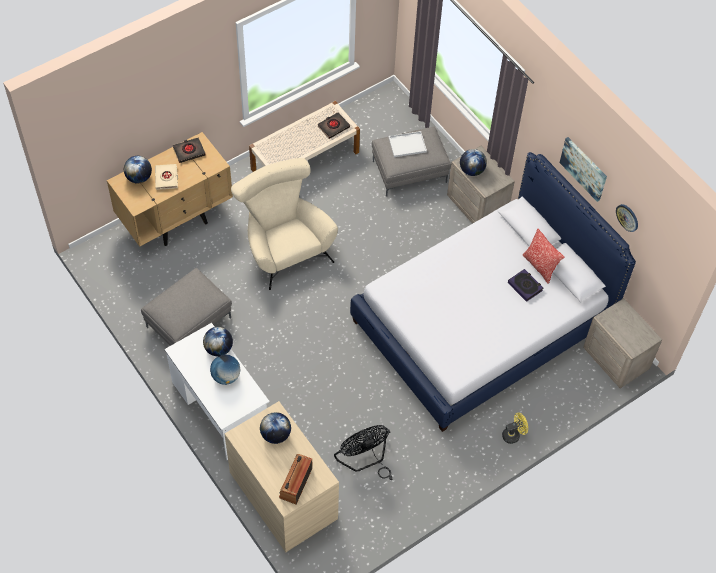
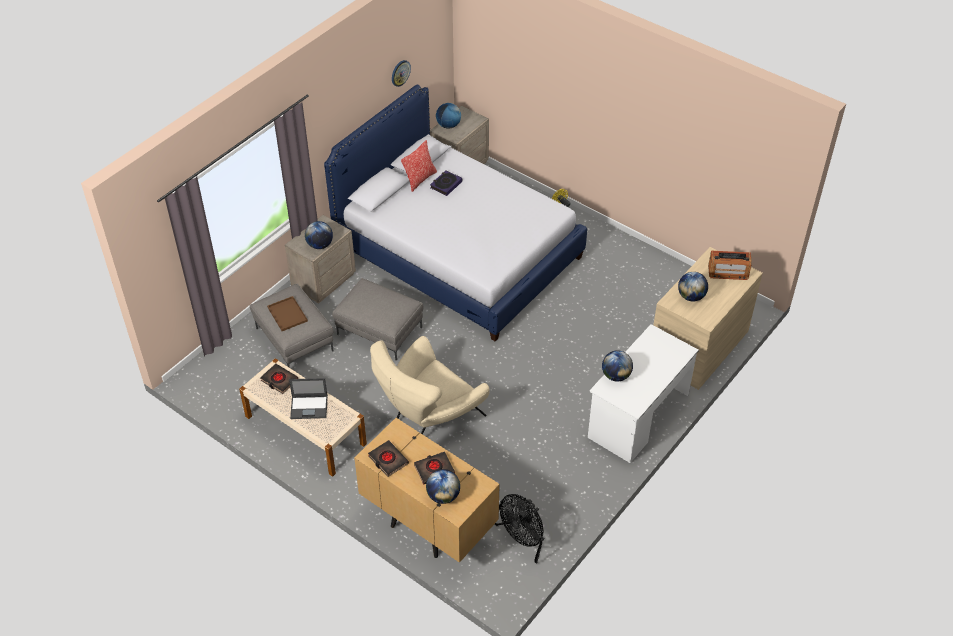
camera: 105 degrees left, 10 degrees down
(166, 178) = (434, 469): beige book -> black book
(189, 321) = (554, 471): grey ottoman -> grey ottoman (378, 331)
(226, 376) = (643, 361): globe -> globe (448, 125)
(296, 141) = (309, 407): none -> laptop
(367, 459) = (632, 298): black fan -> black fan (523, 535)
(408, 144) = (286, 314): white tray -> brown tray
(584, 168) = (358, 99): picture -> none

